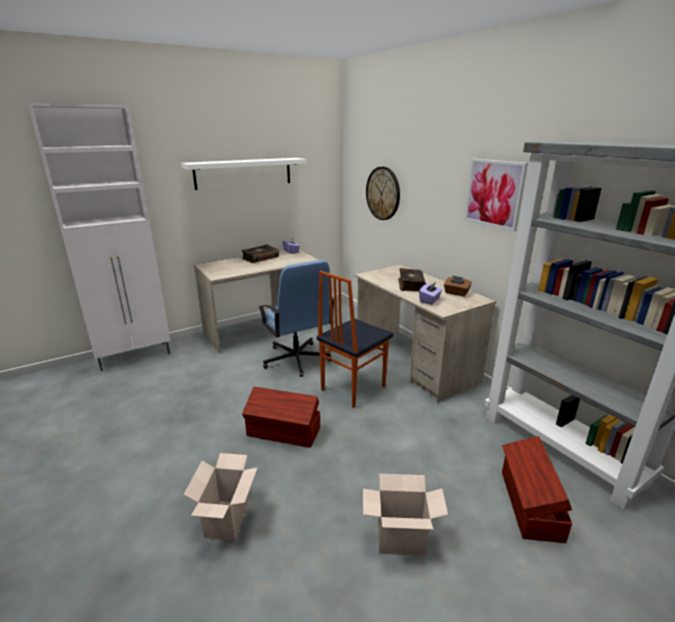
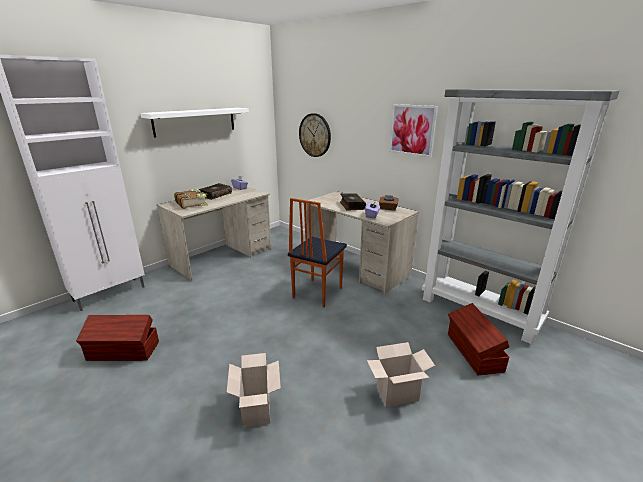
camera: 15 degrees left, 0 degrees up
(229, 266) = (191, 203): none -> book
(284, 432) = (275, 334): brown storage box -> brown storage box (123, 351)
(296, 360) = (262, 277): blue office chair -> none

